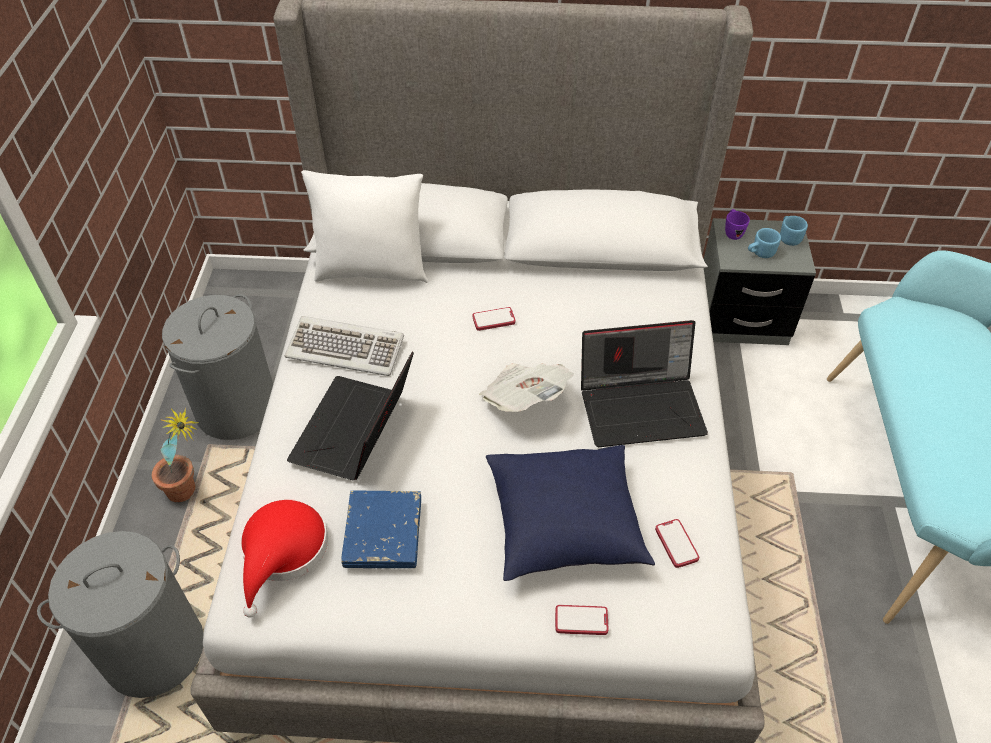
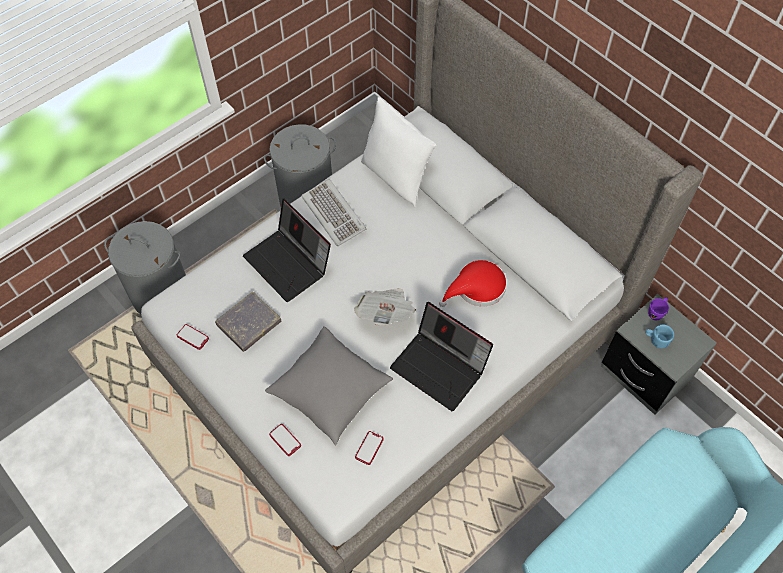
camera: 45 degrees right, 10 degrees up
(190, 491) = (244, 228): potted plant -> none
(283, 552) = (201, 295): red hat -> red hat (477, 288)
(355, 432) = (289, 263): laptop -> laptop turned 105 degrees counterclockwise
(383, 532) = (249, 323): blue book -> grey book
(493, 320) = (423, 256): phone -> phone (193, 337)
(564, 525) = (330, 392): blue pillow -> grey pillow
(788, 237) = (690, 345): blue mug -> none

